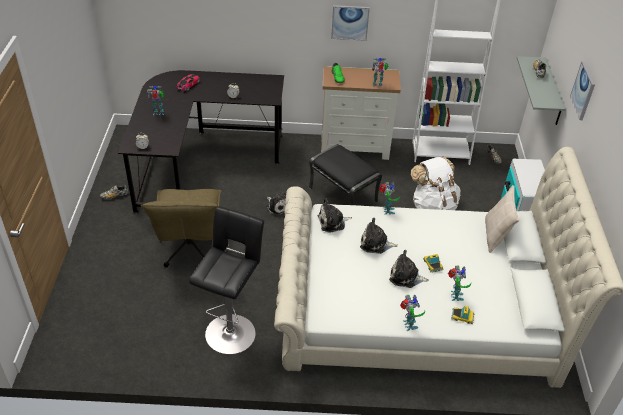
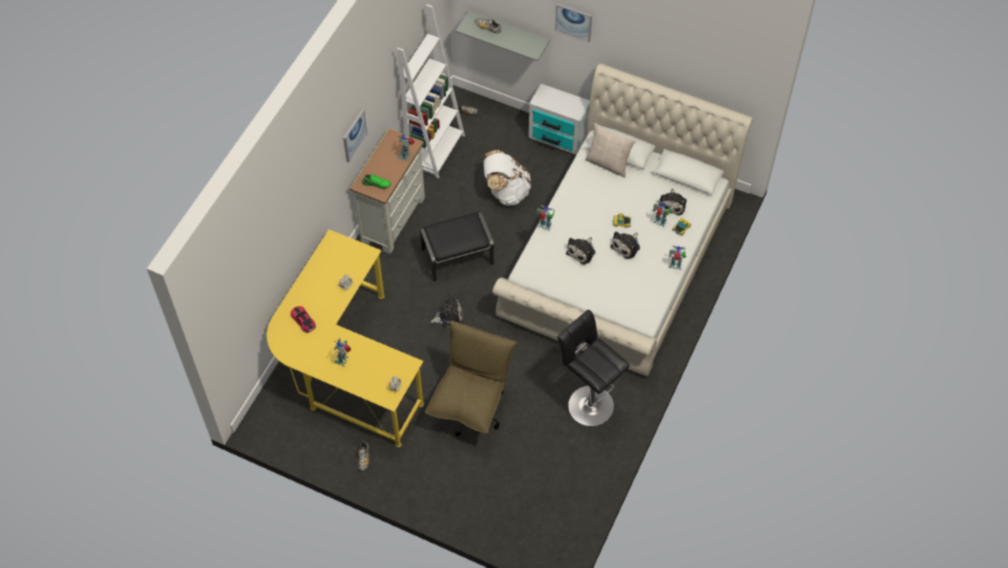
camera: 65 degrees left, 15 degrees up
(190, 247) = (471, 408): beige office chair -> beige office chair turned 90 degrees counterclockwise
(199, 161) = (345, 366): black desk -> yellow desk
(333, 222) = (541, 273): plush toy -> plush toy (672, 204)

